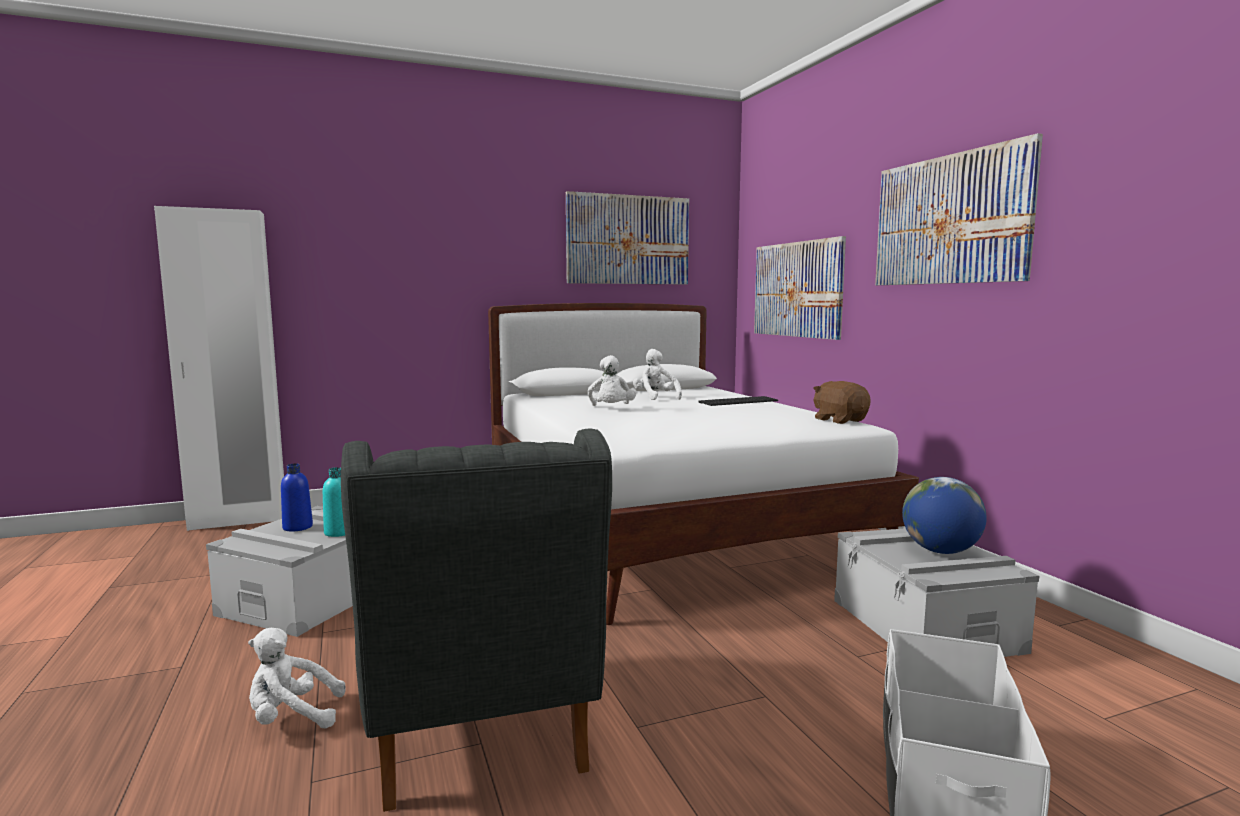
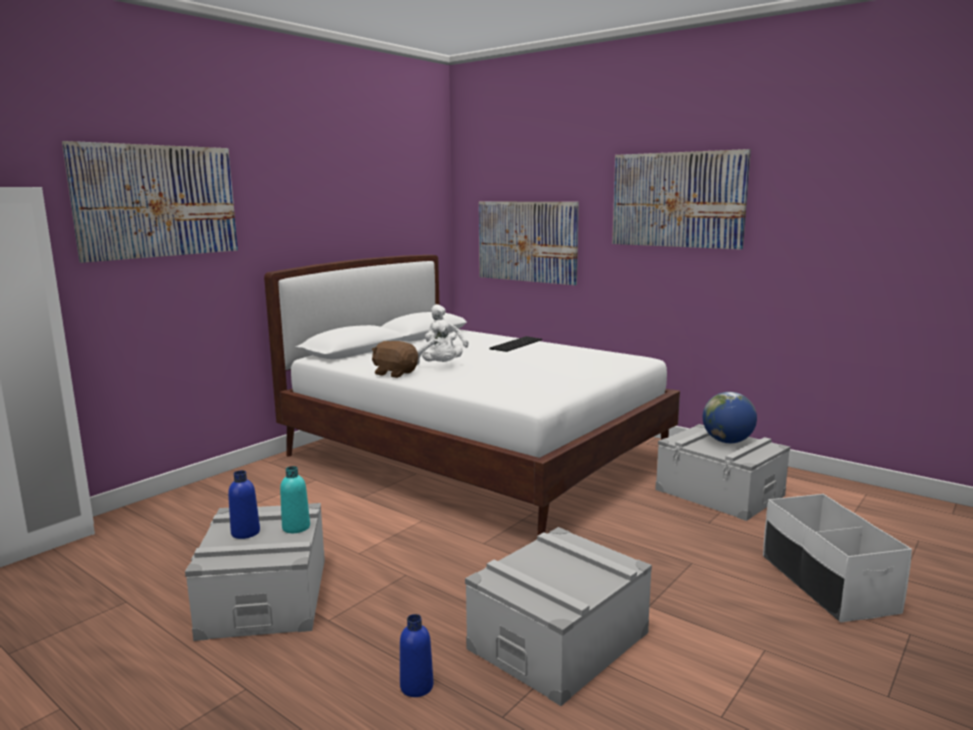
camera: 30 degrees left, 5 degrees up
(292, 718) = (416, 686): white plush toy -> blue bottle
(481, 727) = (558, 641): grey armchair -> grey storage box
(628, 240) = (372, 197): picture -> picture (157, 201)
(839, 420) = (619, 355): brown plush toy -> brown plush toy (395, 373)

